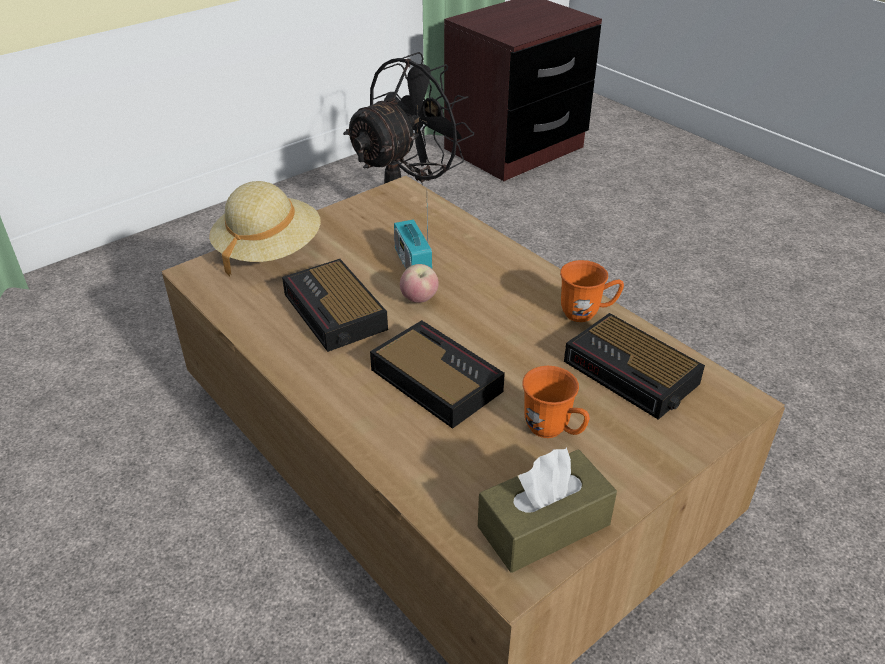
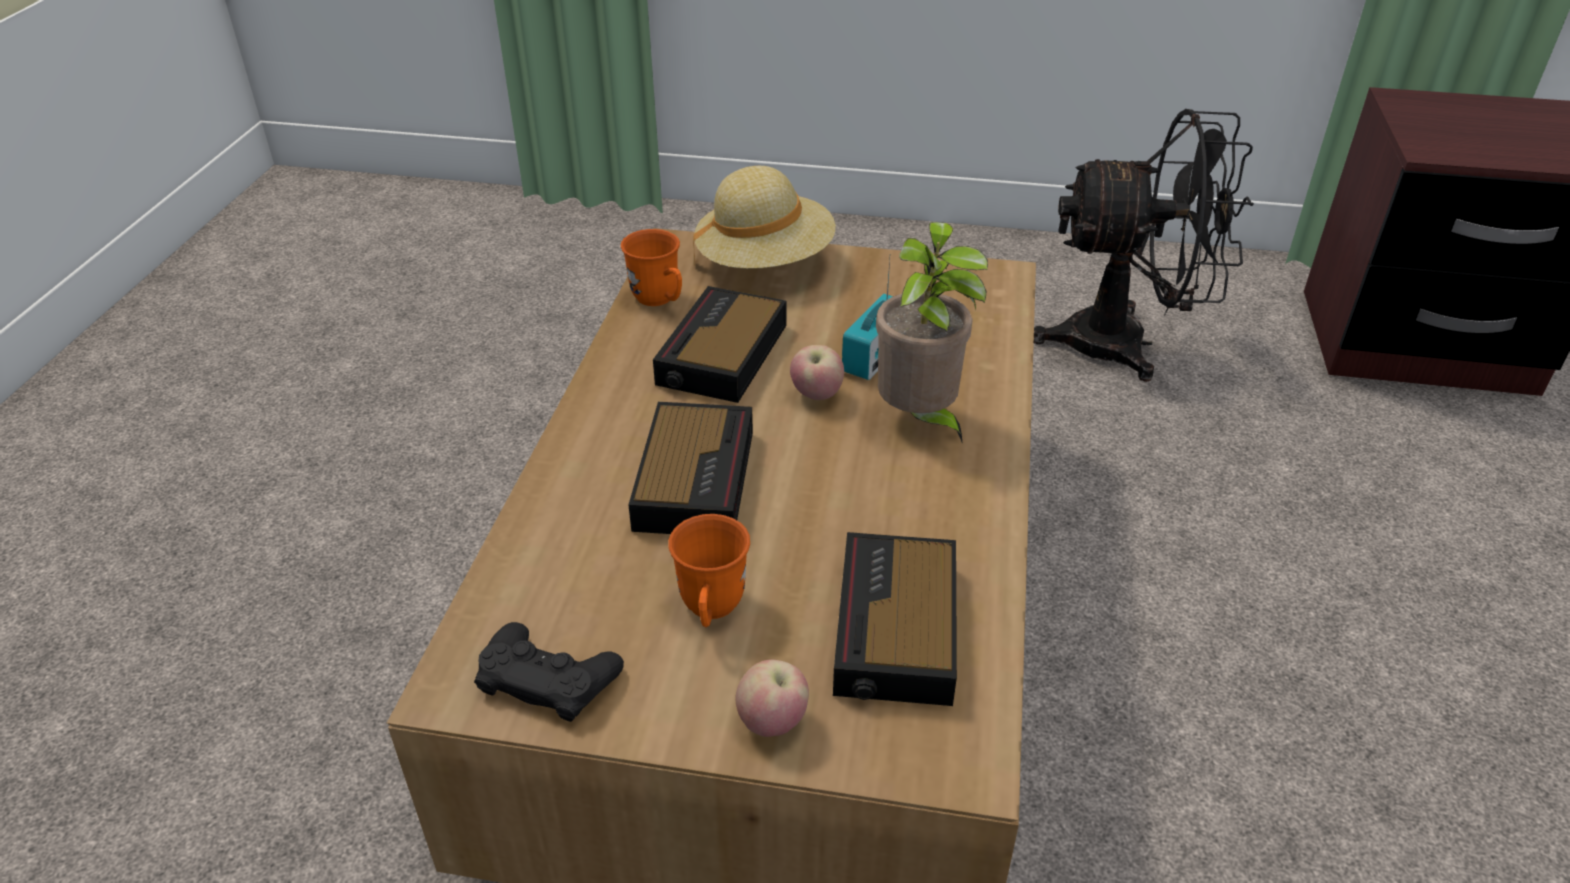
camera: 50 degrees right, 0 degrees up
(485, 279) = (920, 420): none -> potted plant
(544, 525) = (548, 679): brown tissue box -> black game controller
(587, 313) = (967, 534): orange mug -> orange mug (660, 301)
(658, 451) = (772, 722): none -> apple

